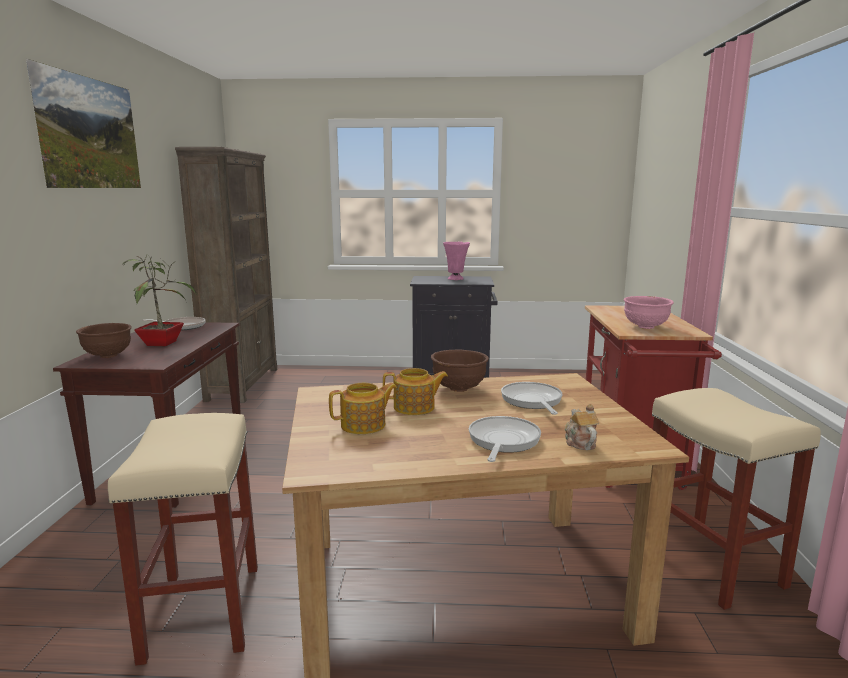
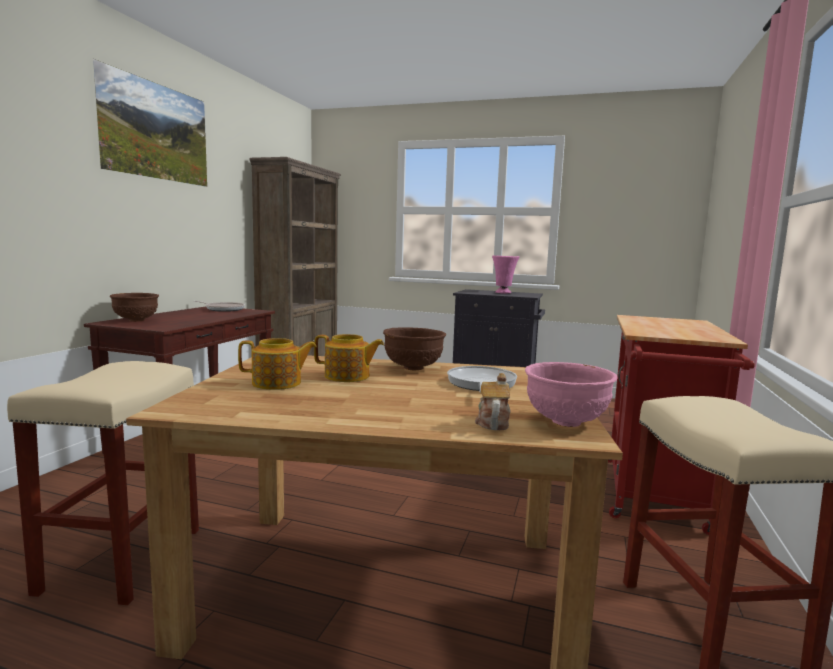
camera: 15 degrees right, 5 degrees down
(162, 343) = (191, 317): potted plant -> none
(502, 441) = (403, 411): frying pan -> none
(645, 327) = (667, 332): pink bowl -> pink bowl (565, 422)

